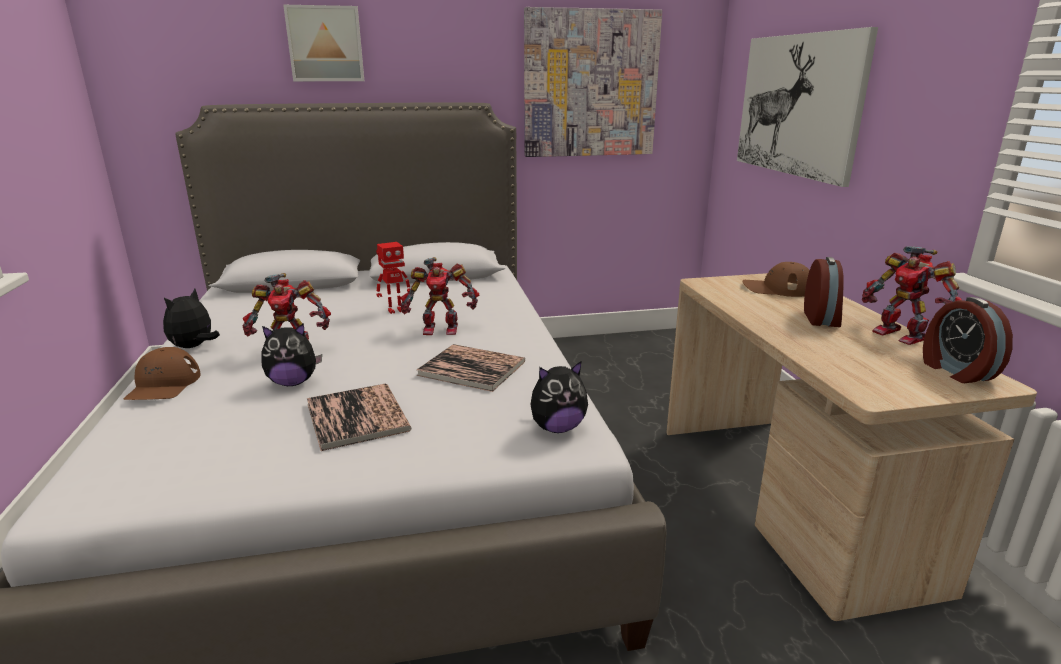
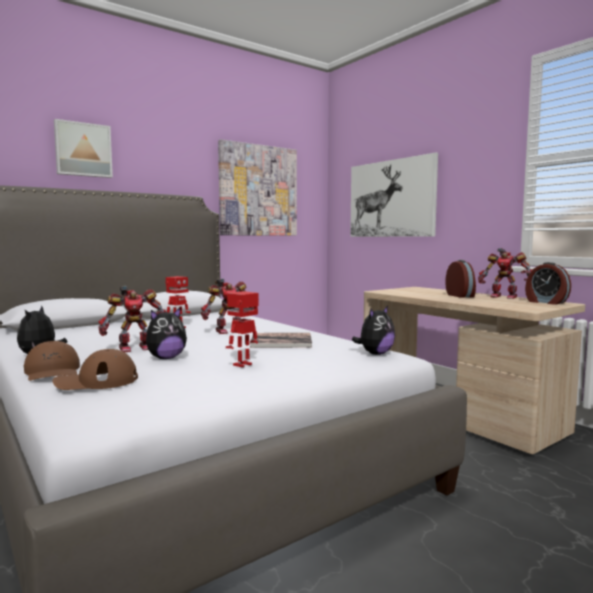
camera: 25 degrees left, 15 degrees down
(357, 417) = (243, 365): book -> toy robot
(777, 288) = (420, 290): brown cap -> brown cap (96, 381)

